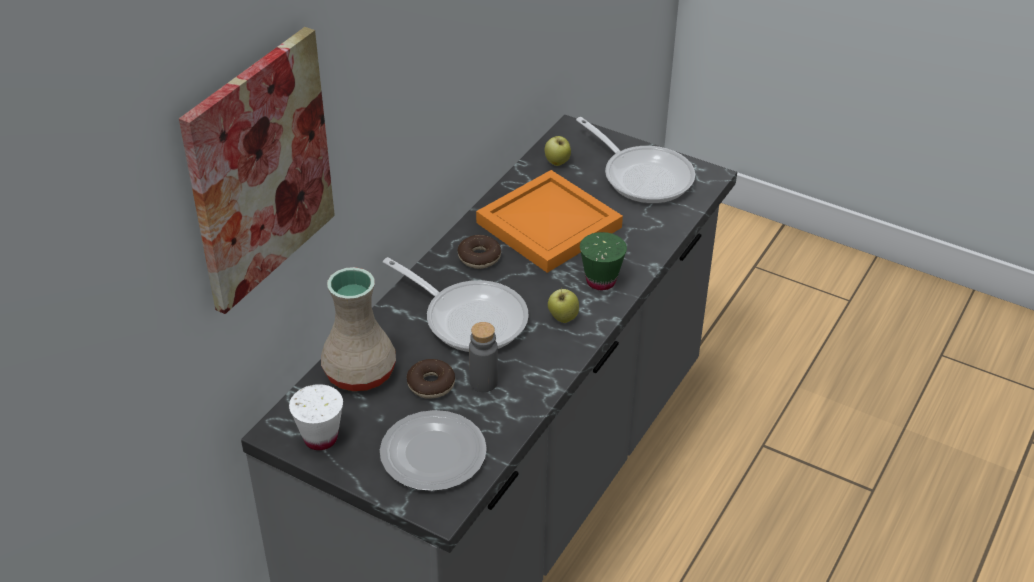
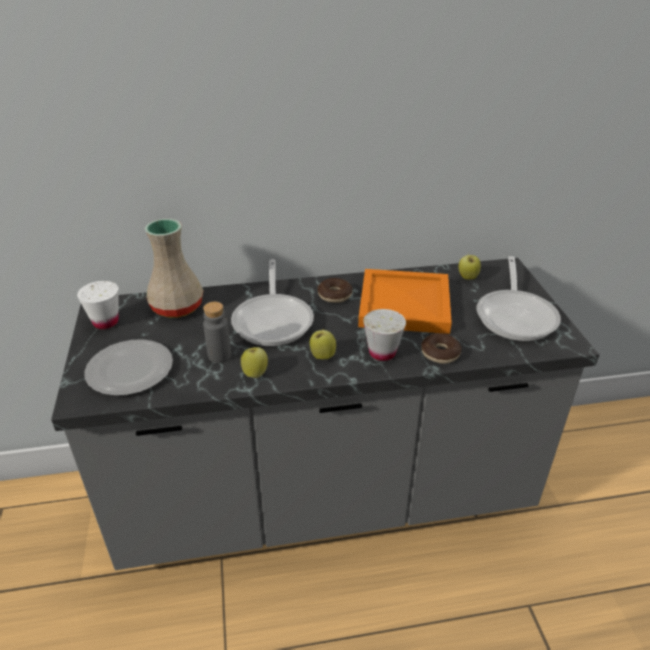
camera: 50 degrees right, 5 degrees down
(259, 170) = (115, 104): picture -> none
(431, 384) = (195, 336): donut -> donut (440, 353)
(538, 372) = (255, 373): none -> apple
(601, 281) = (382, 353): green cup -> white cup

